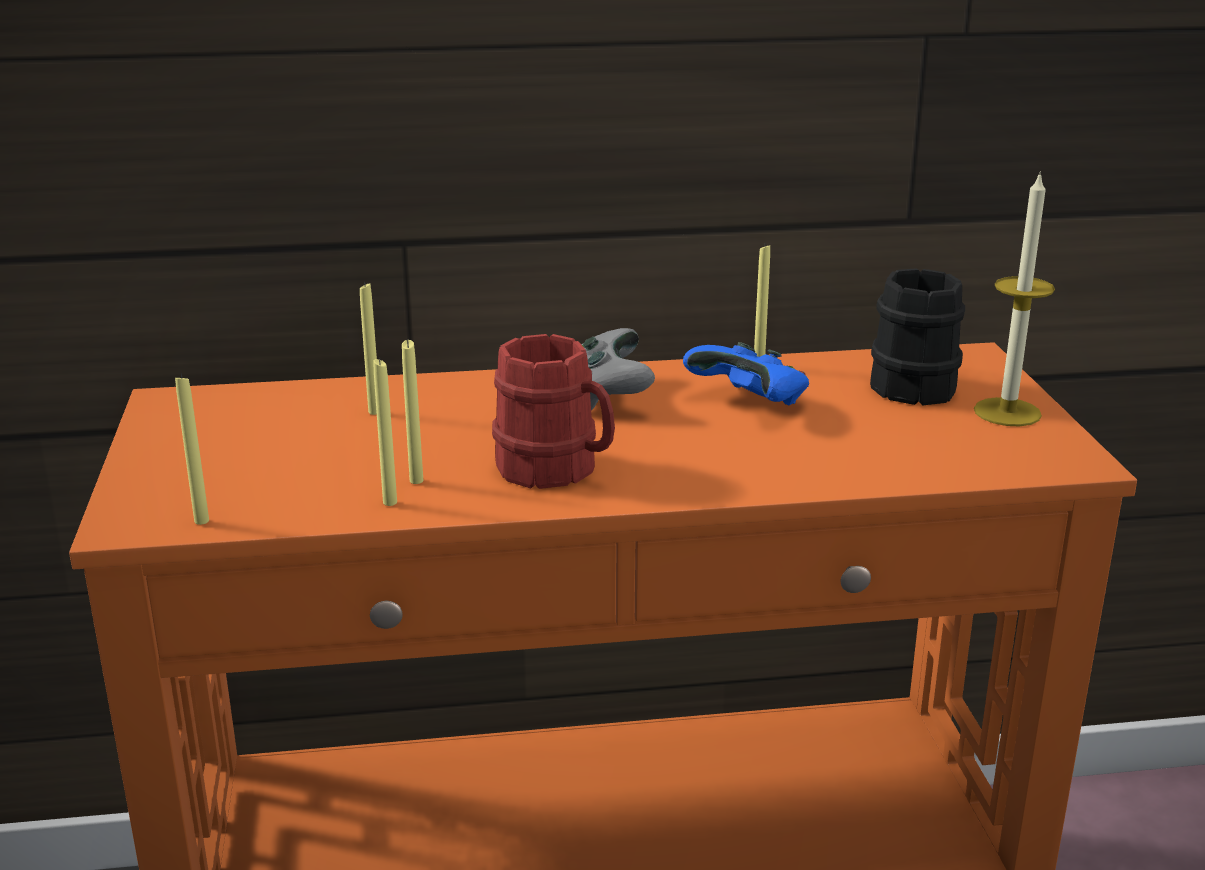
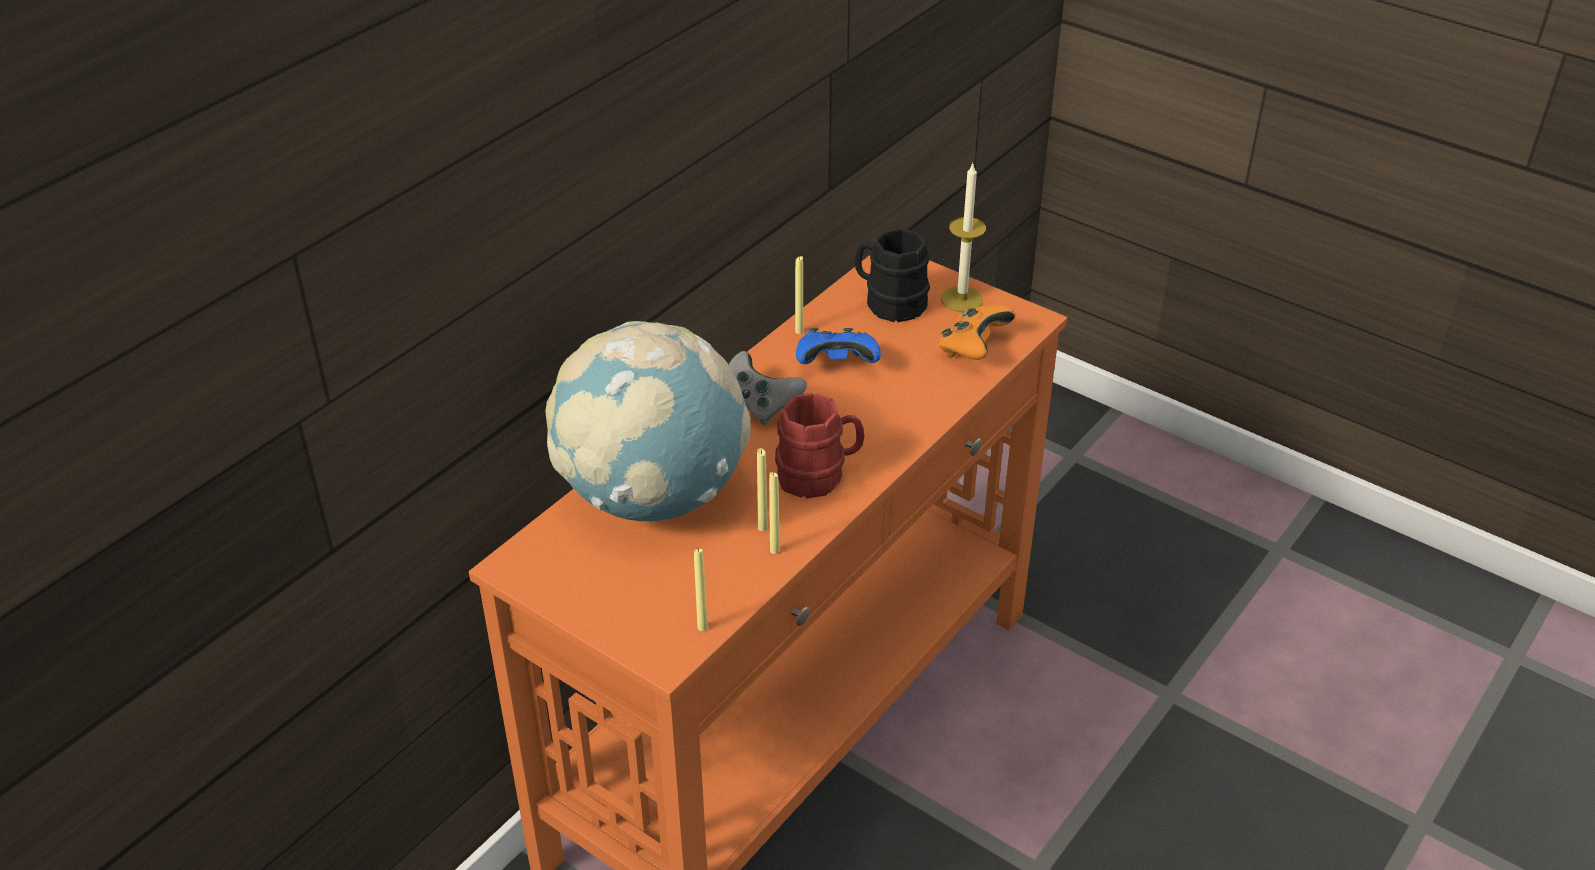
camera: 45 degrees left, 15 degrees up
(374, 412) = (653, 495): yellow candle -> globe
(944, 454) = (973, 349): none -> orange game controller

